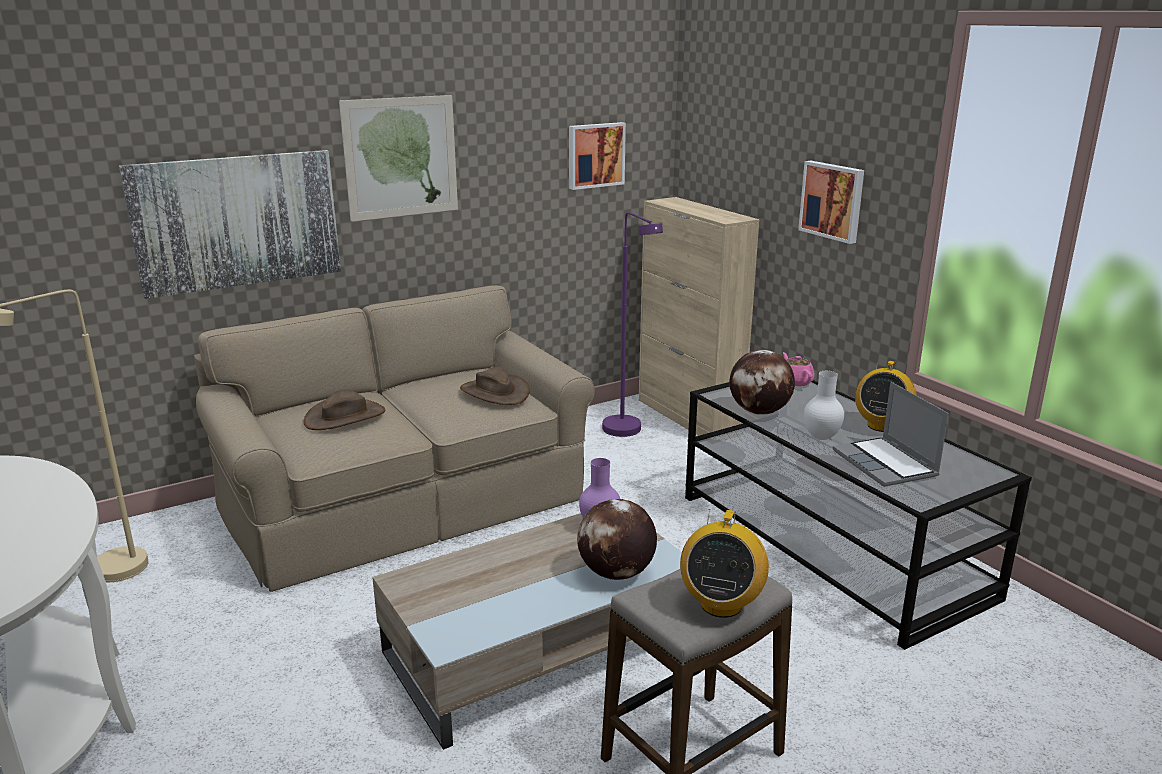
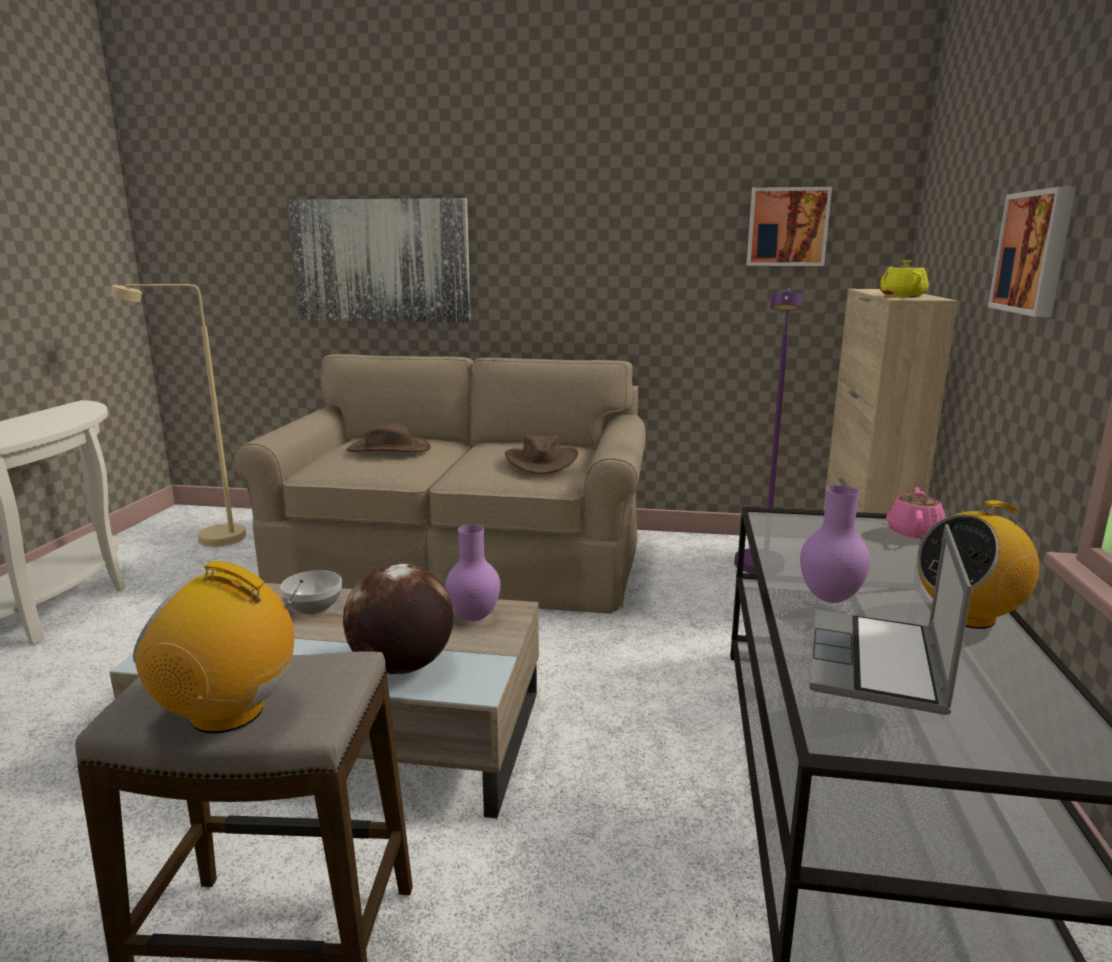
camera: 40 degrees right, 5 degrees down
(401, 157) = (542, 211): picture -> none
(482, 566) = (313, 607): none -> bowl
(716, 216) = (901, 296): none -> yellow teapot
(721, 604) = (229, 712): radio -> radio turned 45 degrees clockwise
(759, 412) = (793, 547): globe -> none
(821, 438) = (828, 599): white vase -> purple vase

